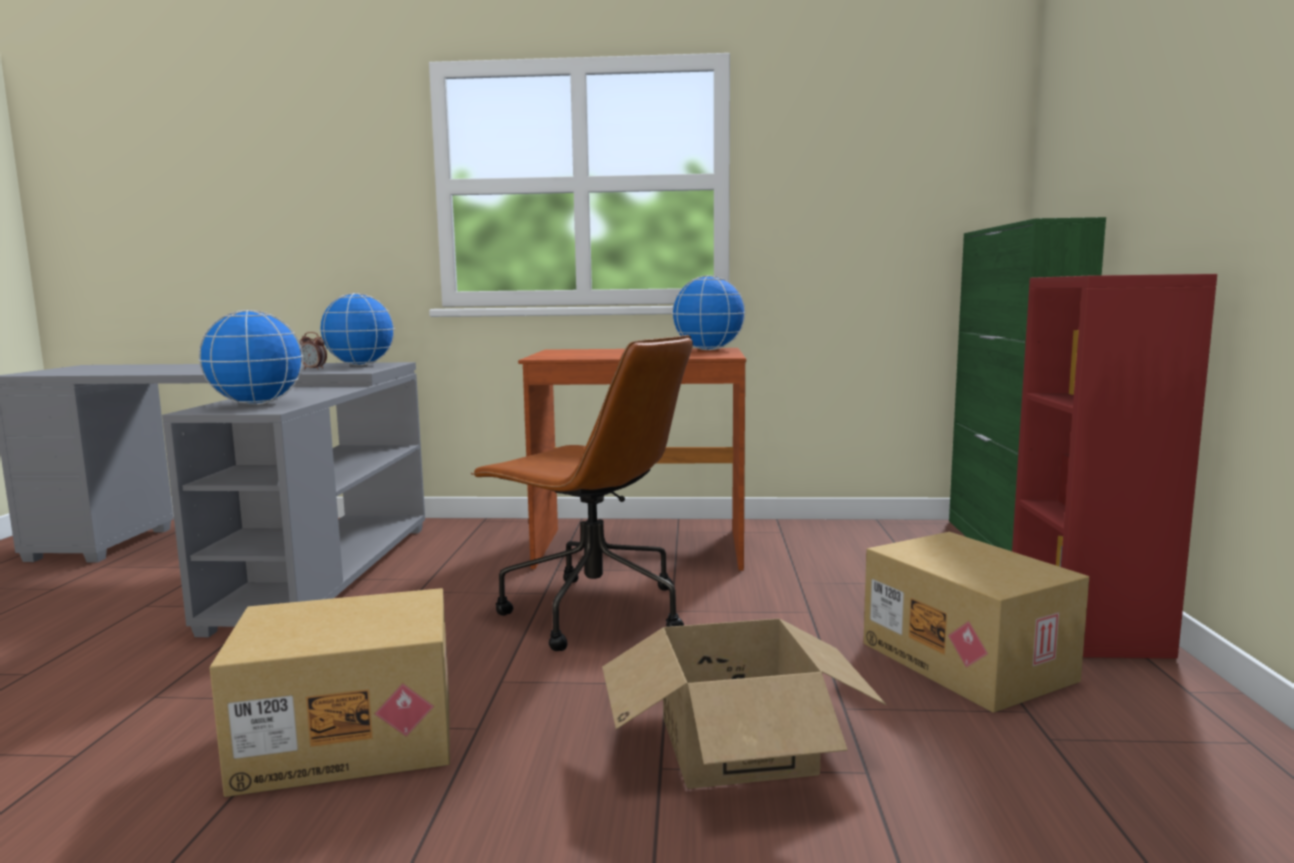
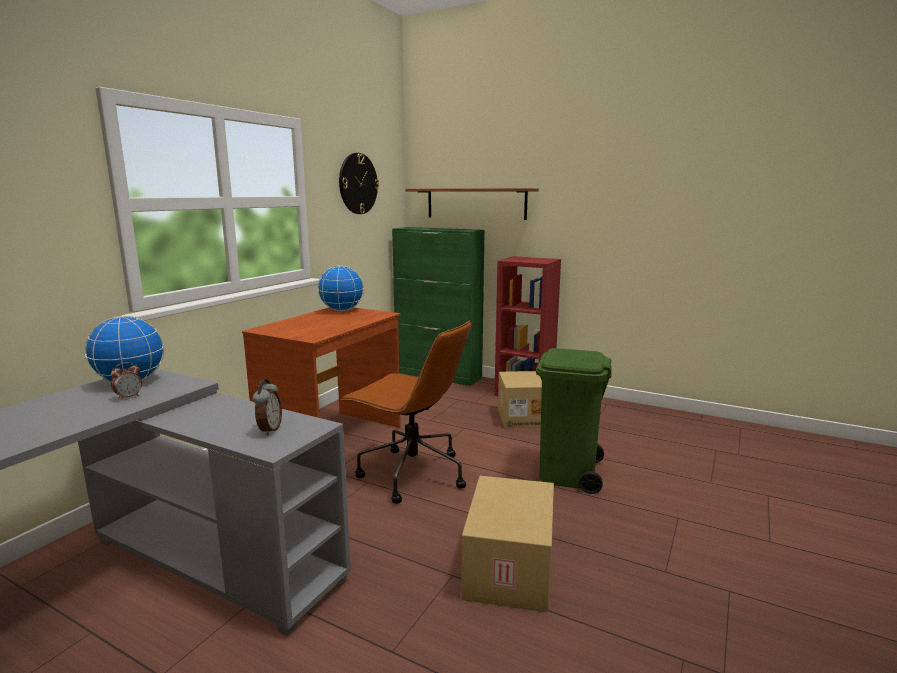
camera: 65 degrees left, 5 degrees up
(256, 404) = (269, 430): globe -> alarm clock
(592, 612) = (411, 474): brown office chair -> brown office chair turned 60 degrees clockwise
(735, 745) = (568, 473): cardboard box -> green trash can
(869, 149) = (358, 183): none -> wall clock
(1107, 158) = (475, 203): none -> shelf

